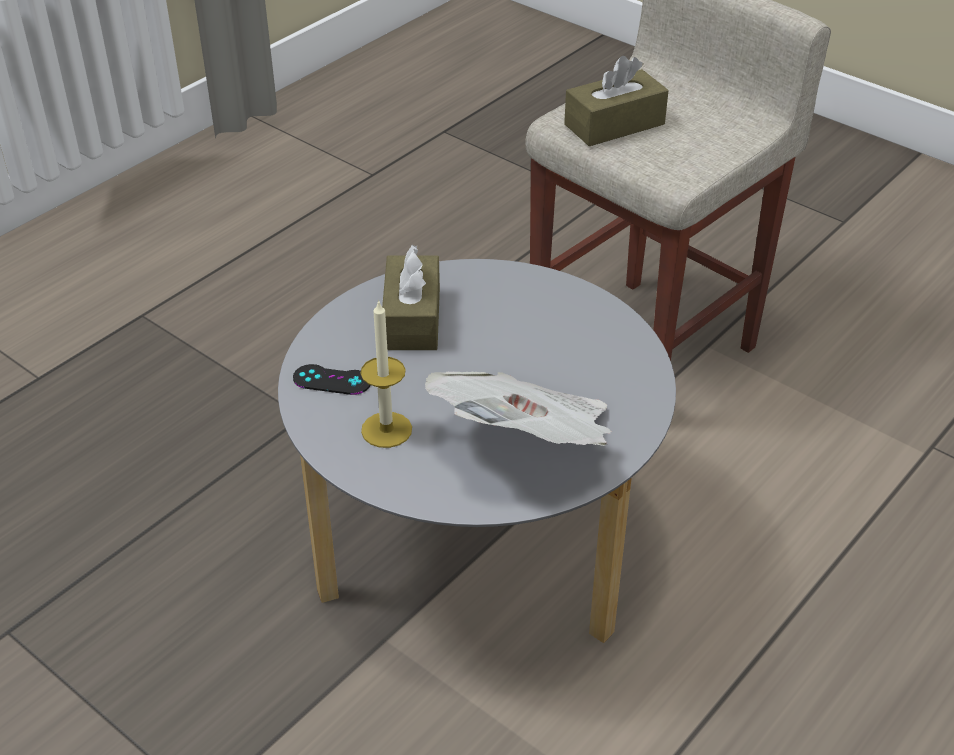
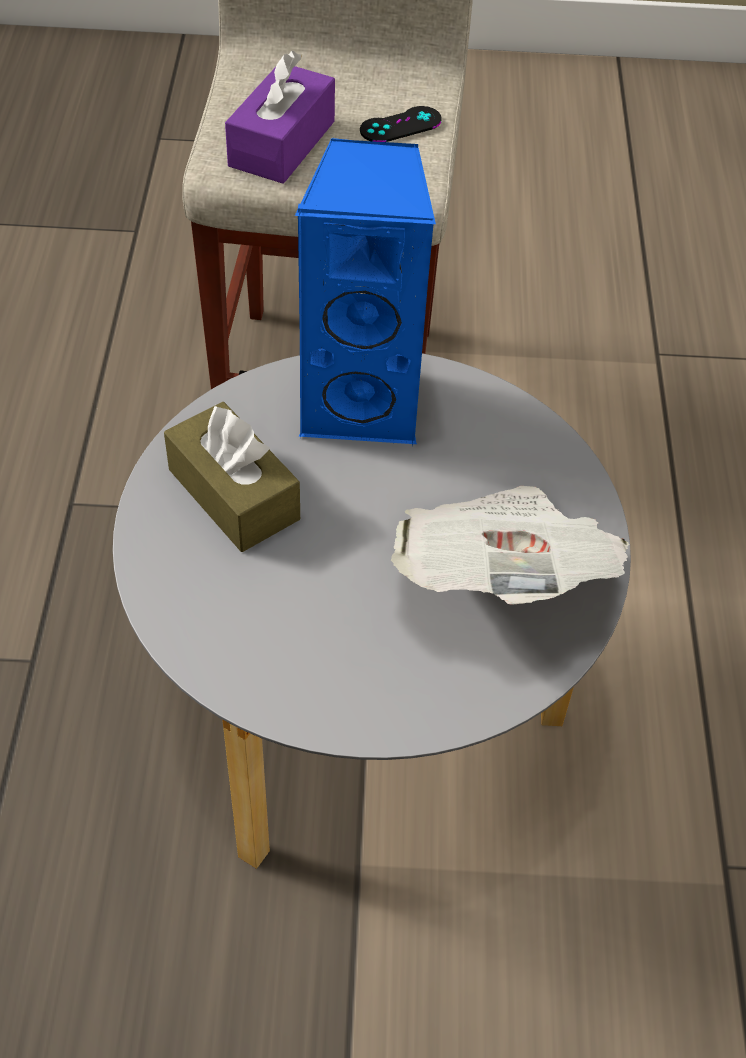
camera: 40 degrees left, 10 degrees up
(332, 380) = (220, 625): black game controller -> black game controller (400, 125)
(386, 430) = (344, 652): candle -> none
(545, 308) = (363, 404): none -> blue speaker
(614, 124) = (282, 144): brown tissue box -> purple tissue box

